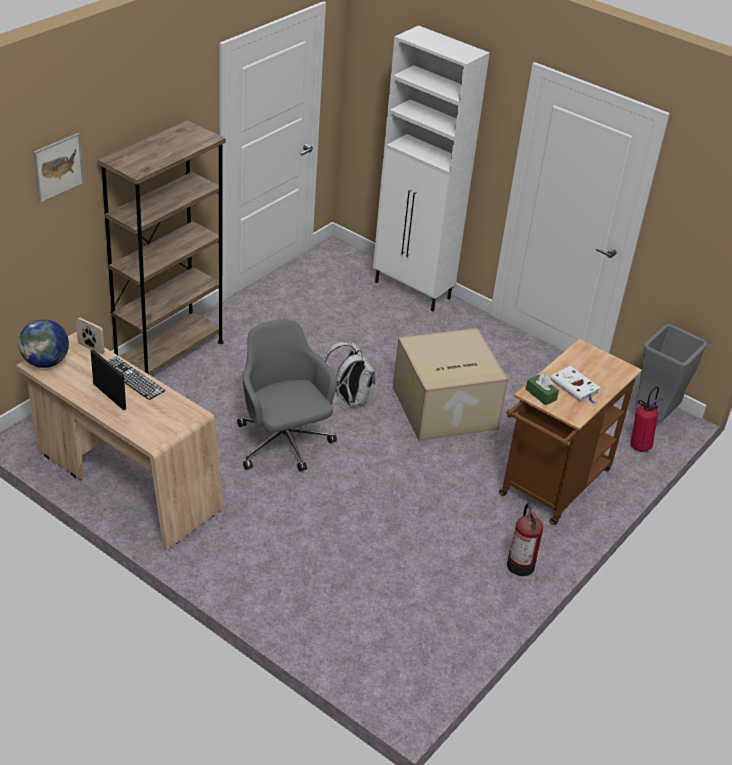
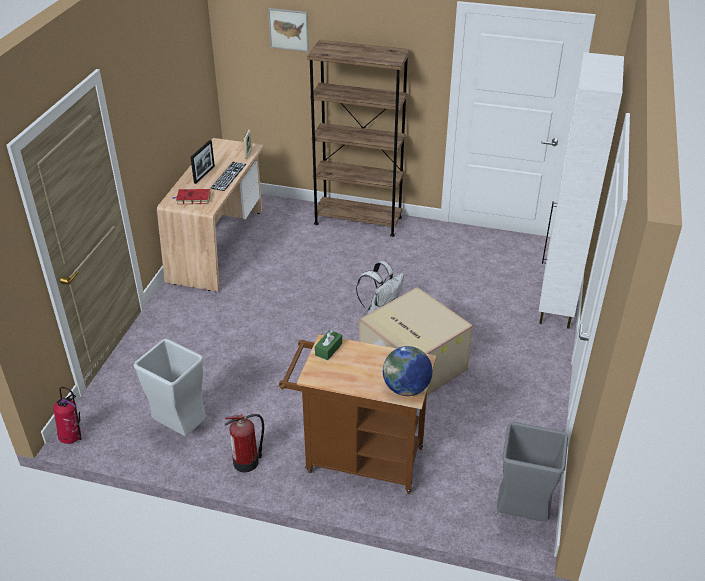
camera: 70 degrees right, 0 degrees up
(46, 362) = (222, 145): globe -> globe (406, 388)
(161, 420) = (192, 198): none -> red book
(284, 444) = (303, 297): grey office chair -> none
(445, 603) = (180, 428): none -> grey trash can
(575, 387) = (355, 368): white book -> none
(639, 446) = (465, 511): fire extinguisher -> fire extinguisher (73, 438)

